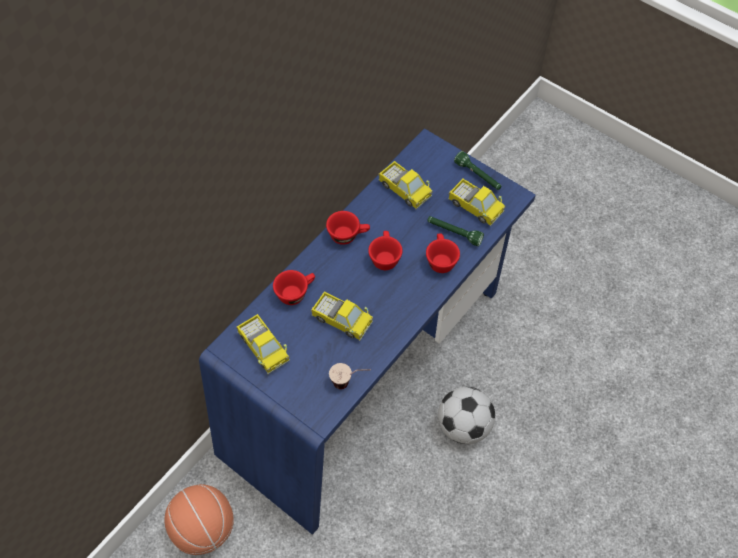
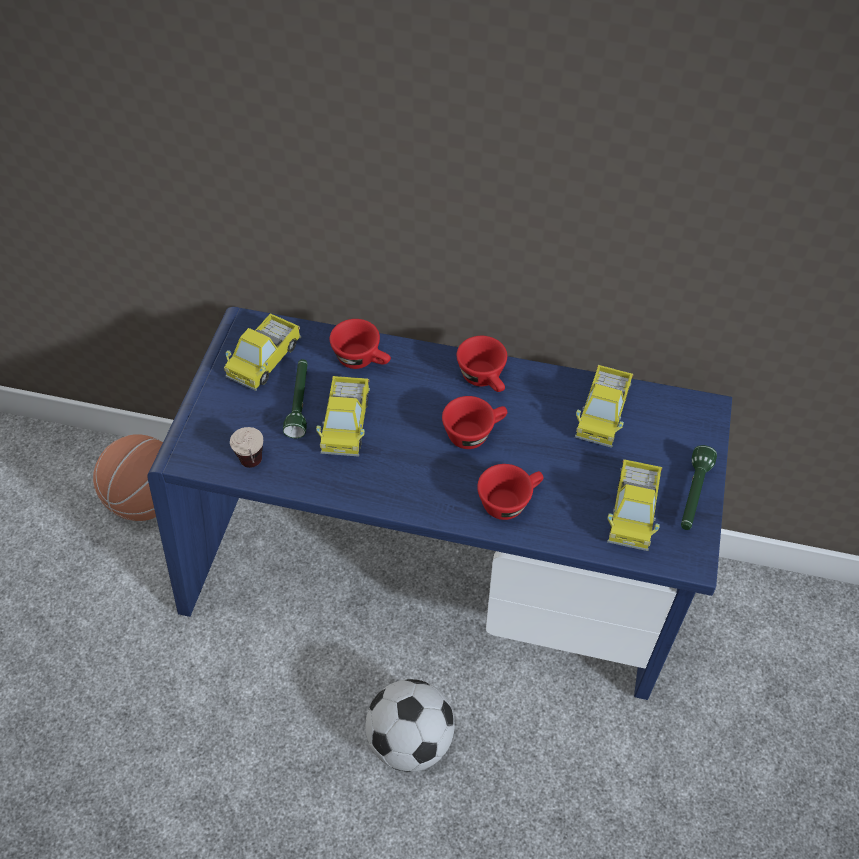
camera: 65 degrees right, 5 degrees down
(454, 233) = (567, 501): green flashlight -> green flashlight (299, 402)

